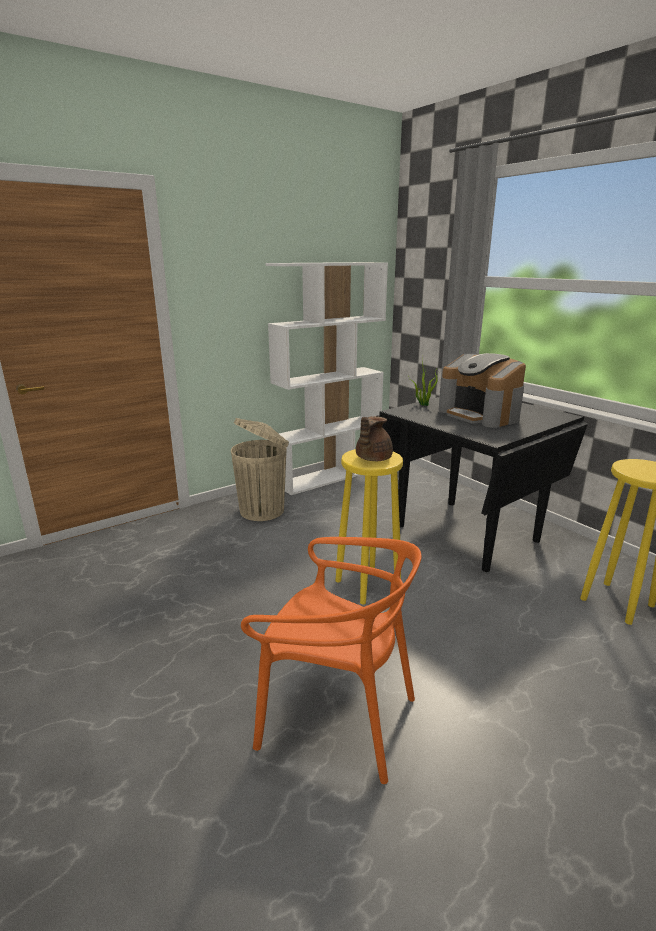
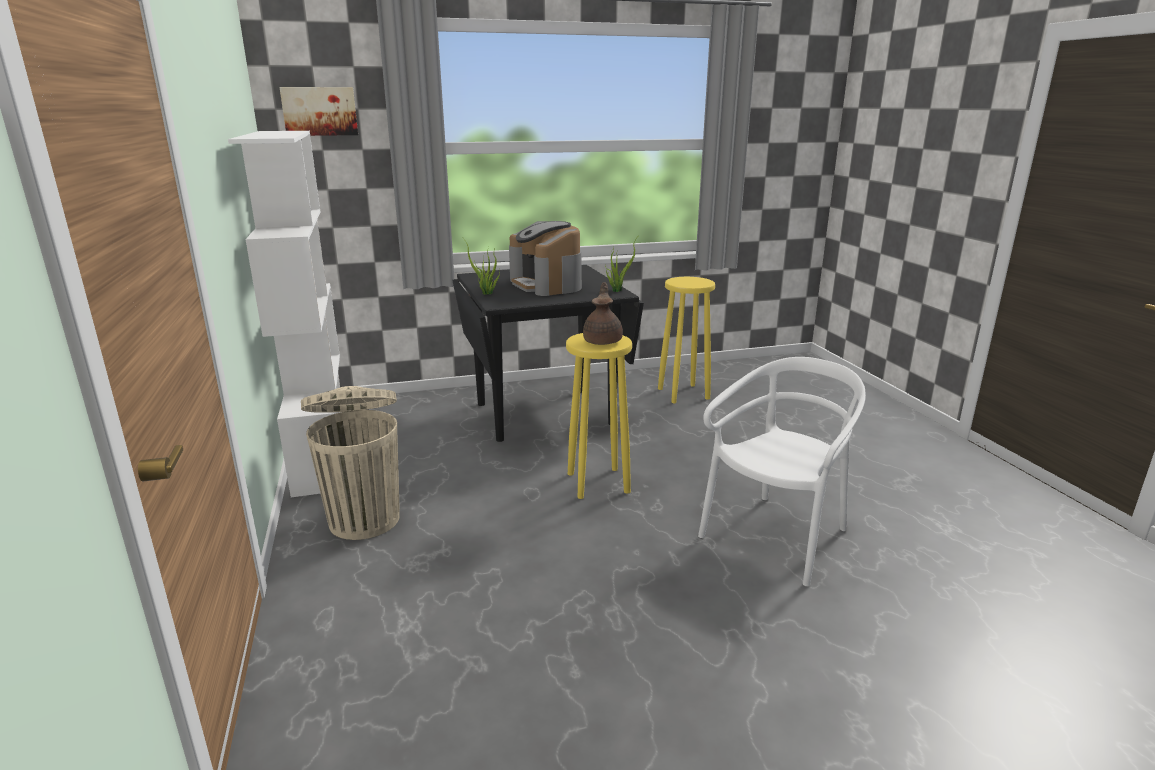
camera: 70 degrees left, 0 degrees up
(337, 716) = (776, 537): orange chair -> white chair
(372, 458) = (603, 341): brown teapot -> brown teapot turned 135 degrees counterclockwise
(425, 249) = (320, 111): none -> picture
(480, 415) = (547, 285): coffee machine -> coffee machine turned 75 degrees clockwise
(505, 437) = (617, 290): none -> potted plant

